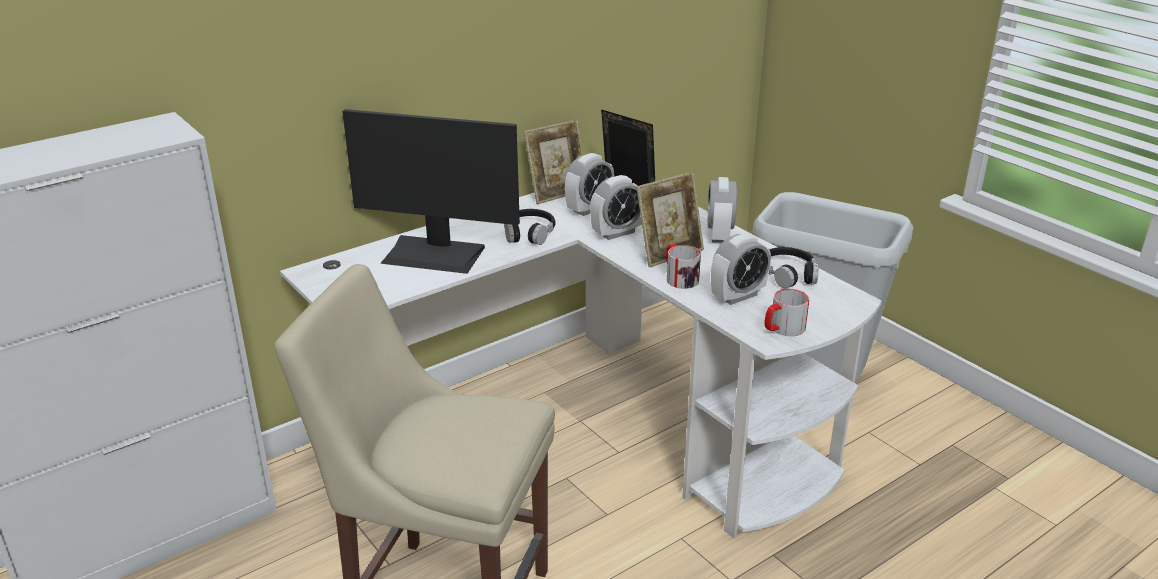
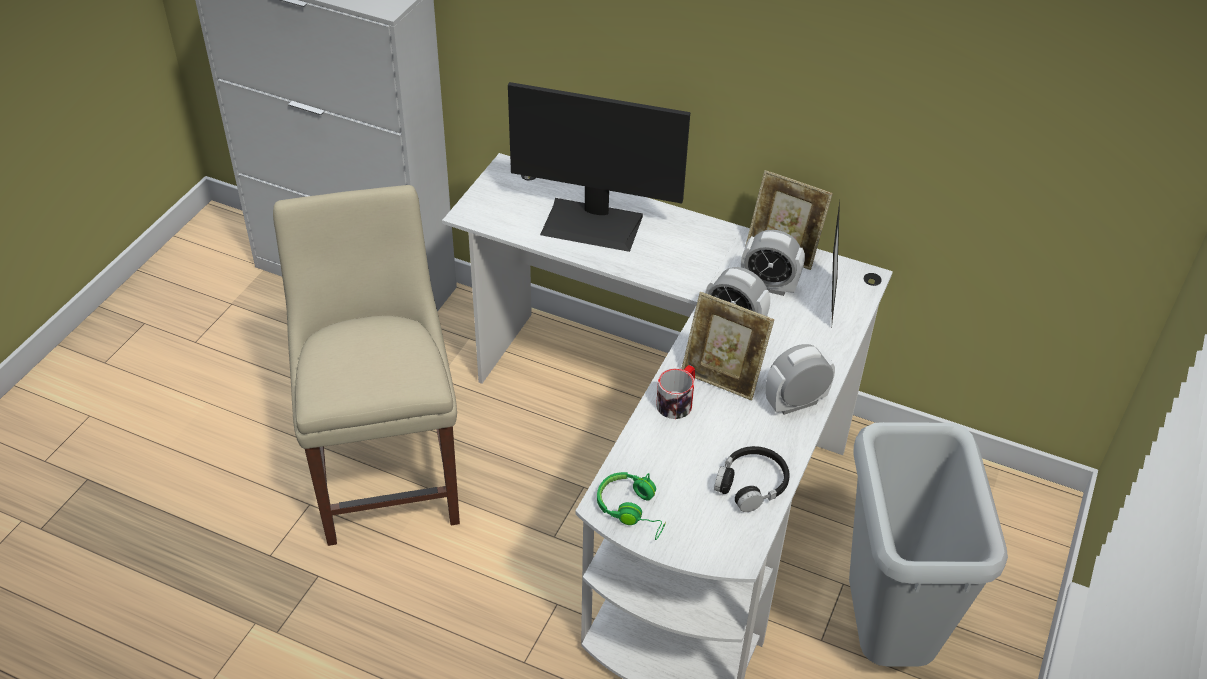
camera: 60 degrees right, 15 degrees up
(434, 254) = (593, 224): monitor -> monitor turned 60 degrees counterclockwise
(529, 233) = (680, 265): black headphones -> none
(738, 296) = (674, 457): alarm clock -> none
(782, 329) = (633, 510): mug -> green headphones

